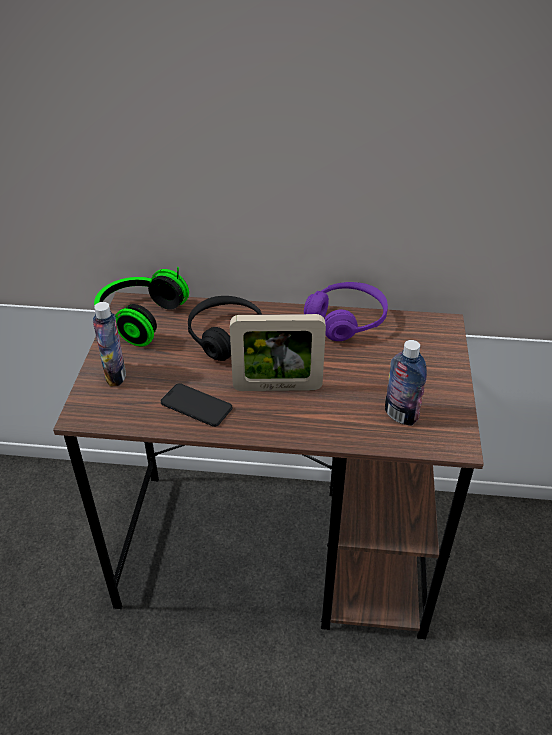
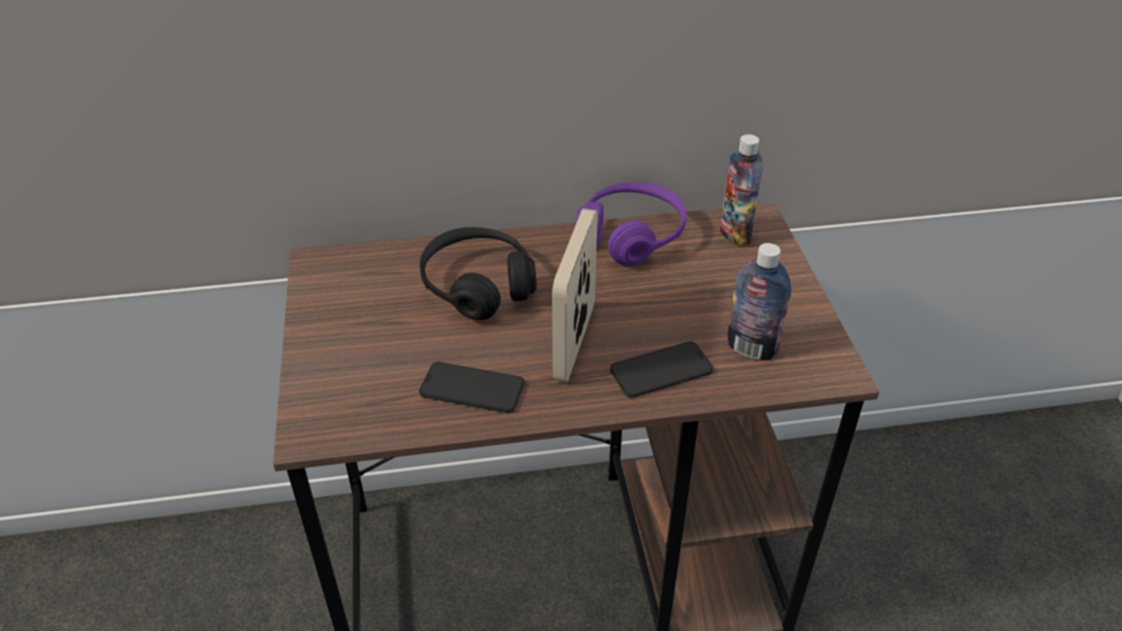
camera: 15 degrees left, 0 degrees up
(115, 375) = (337, 368): bottle -> bottle (735, 234)
(138, 319) = (339, 281): headphones -> none
(277, 387) = (574, 342): picture frame -> picture frame turned 120 degrees clockwise
(329, 418) = (661, 370): none -> phone

